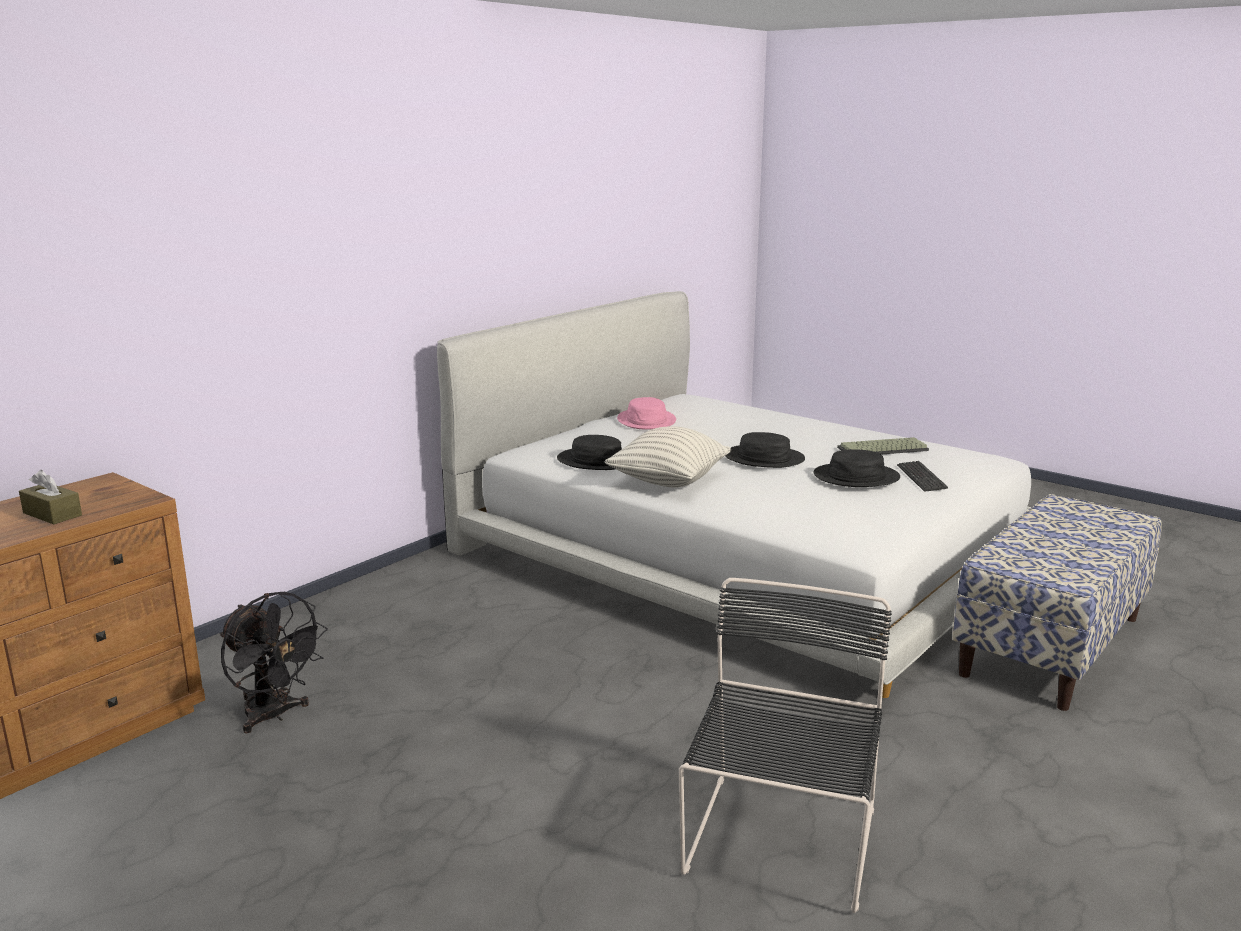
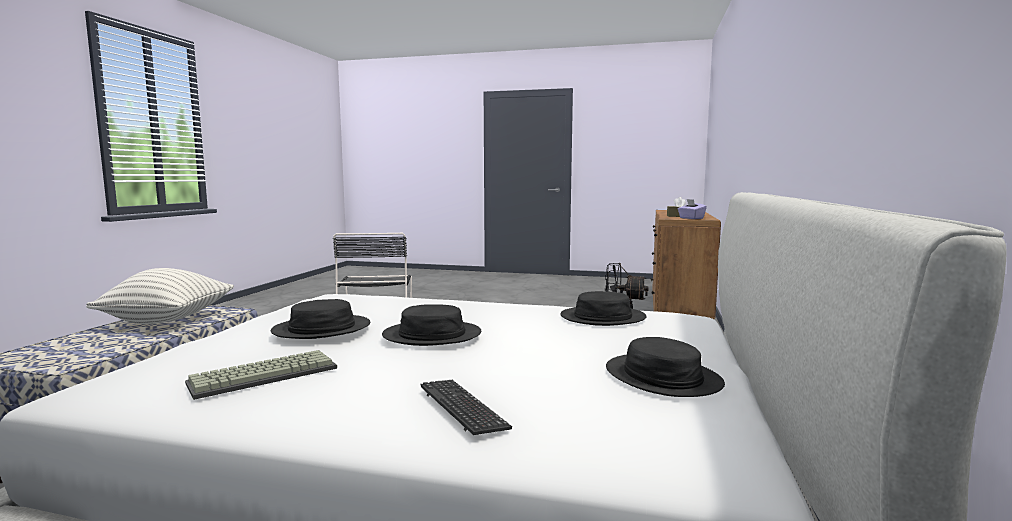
camera: 155 degrees right, 10 degrees down
(106, 492) = (691, 218): none -> purple tissue box
(646, 421) = (662, 377): pink hat -> black hat
(668, 481) = (509, 311): pillow -> pillow (168, 320)
(921, 478) = (239, 344): keyboard -> keyboard (462, 408)

